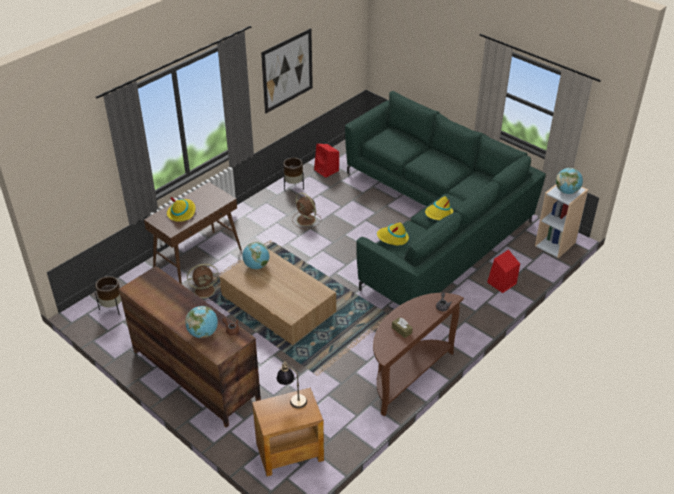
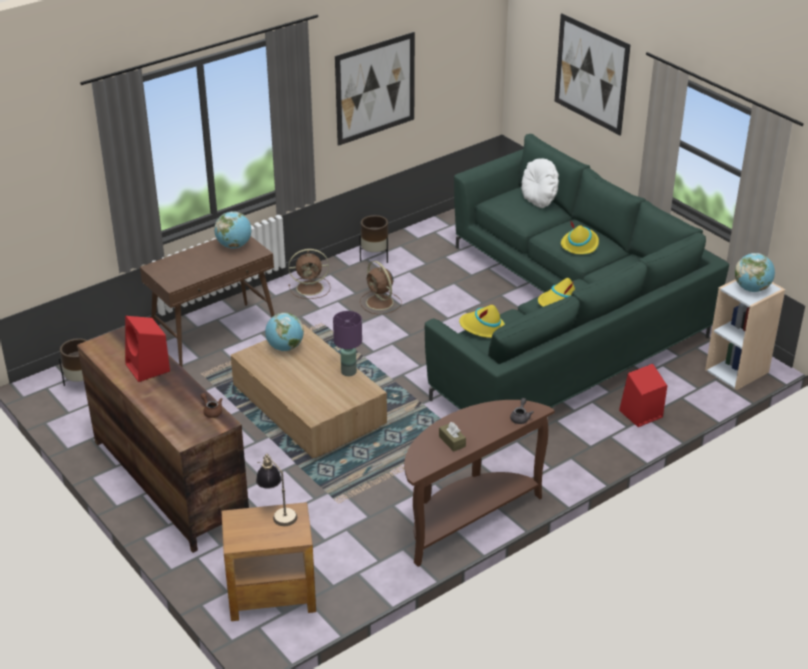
camera: 10 degrees right, 5 degrees down
(181, 212) = (193, 263): yellow hat -> yellow hat (580, 244)
(203, 333) = (172, 411): globe -> globe (234, 246)
(205, 290) = (214, 377): brown fan -> brown fan (311, 288)
(305, 279) = (348, 372): none -> purple table lamp
(327, 170) = (428, 241): red speaker -> red speaker (148, 368)
(404, 138) = (538, 201): none -> white pillow
(435, 48) = (591, 74): none -> picture

